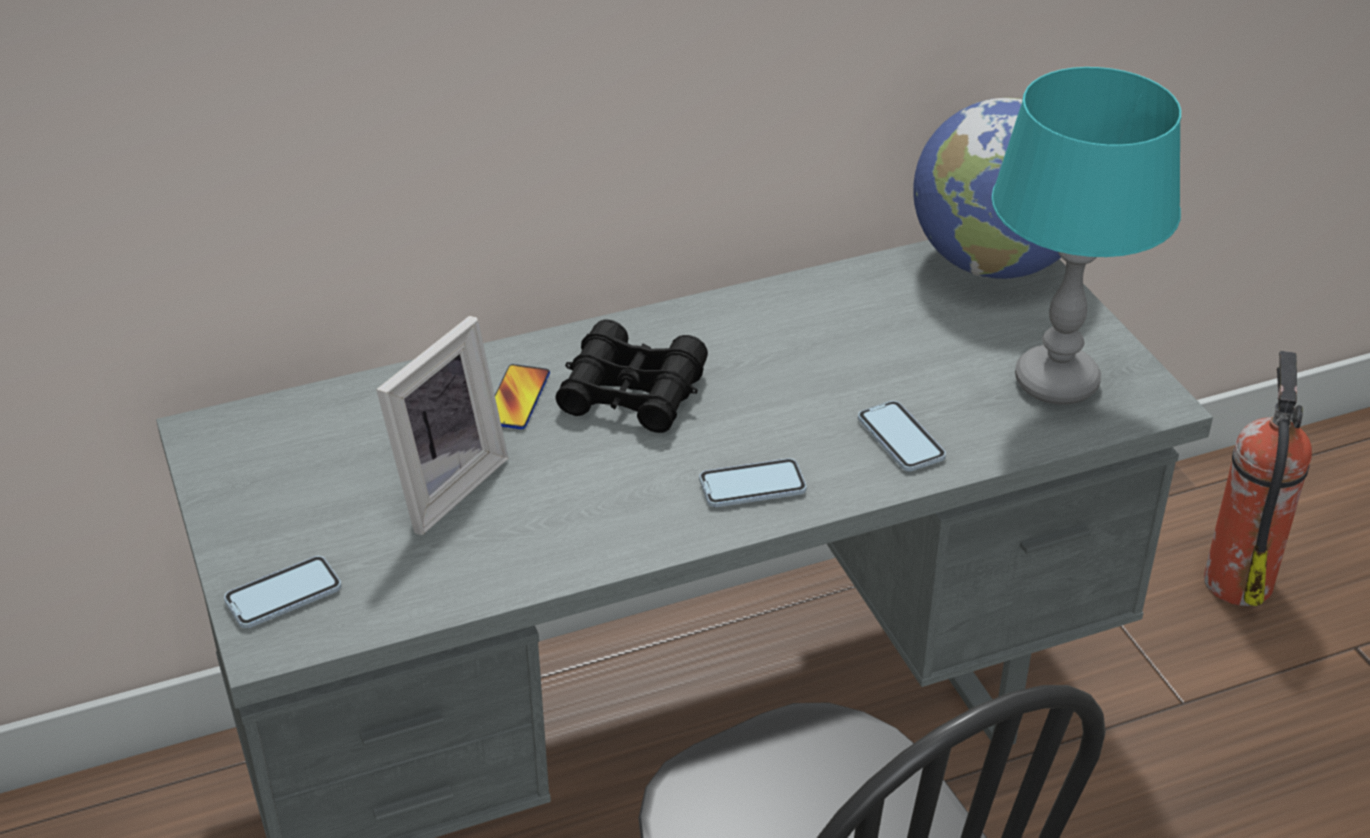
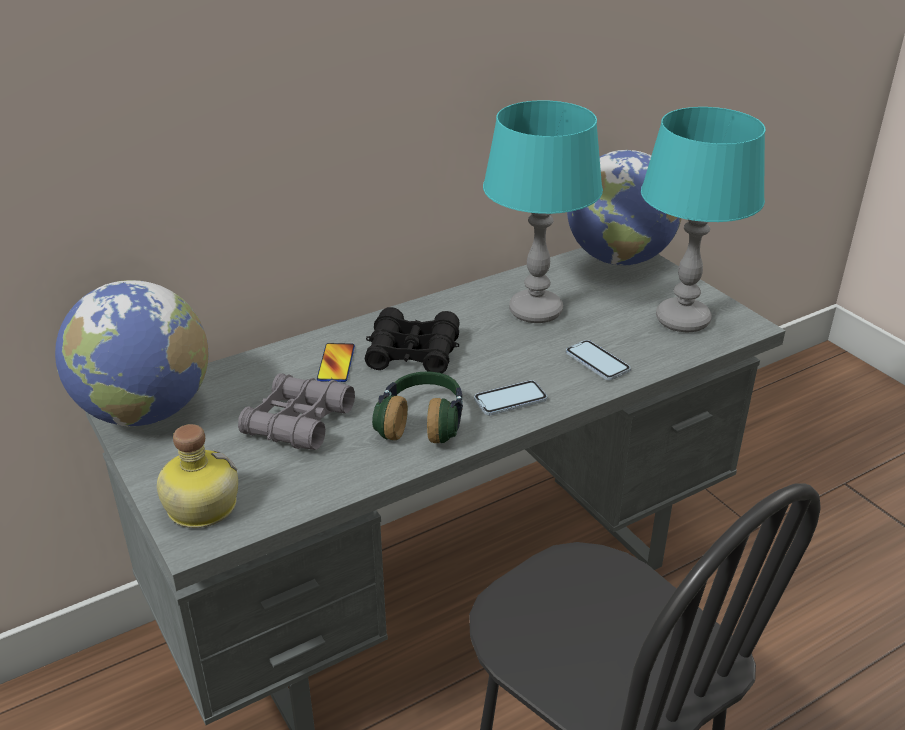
camera: 10 degrees left, 5 degrees down
(238, 444) = (146, 411): none -> globe
(283, 595) = (199, 506): phone -> bottle
(442, 486) = (298, 422): picture frame -> grey binoculars
(615, 506) = (422, 422): none -> headphones
(833, 343) = (535, 312): none -> turquoise table lamp
(1238, 579) = (764, 452): fire extinguisher -> none

